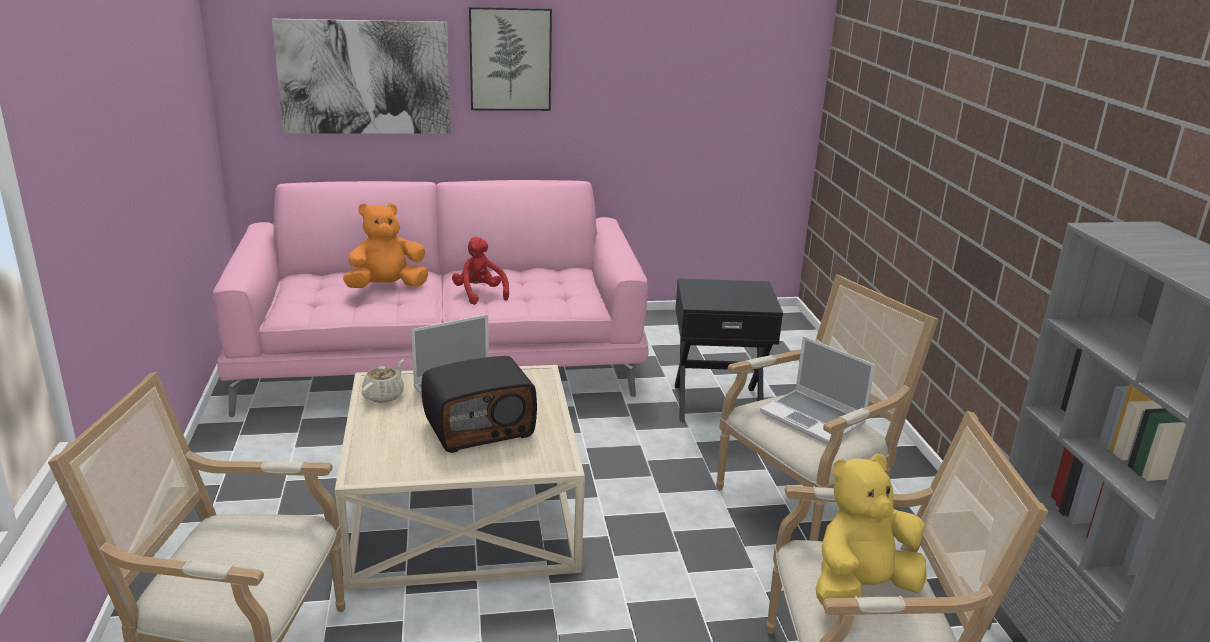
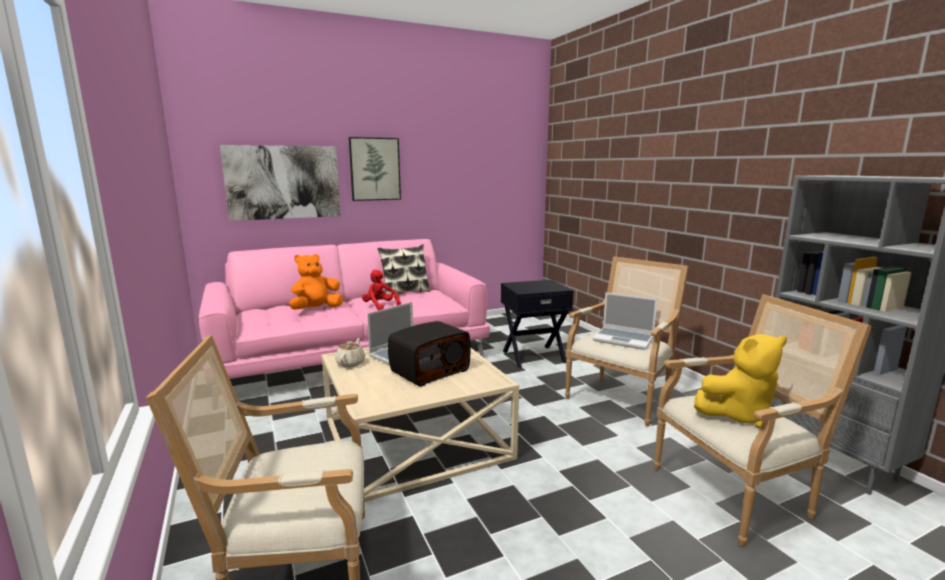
camera: 15 degrees left, 10 degrees down
(534, 268) = (405, 292): none -> pillow
(861, 589) = (737, 414): yellow plush toy -> yellow plush toy turned 150 degrees counterclockwise

